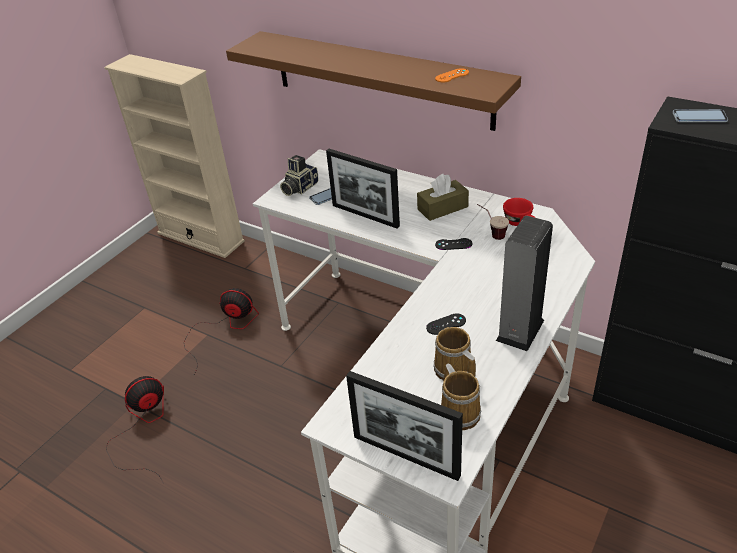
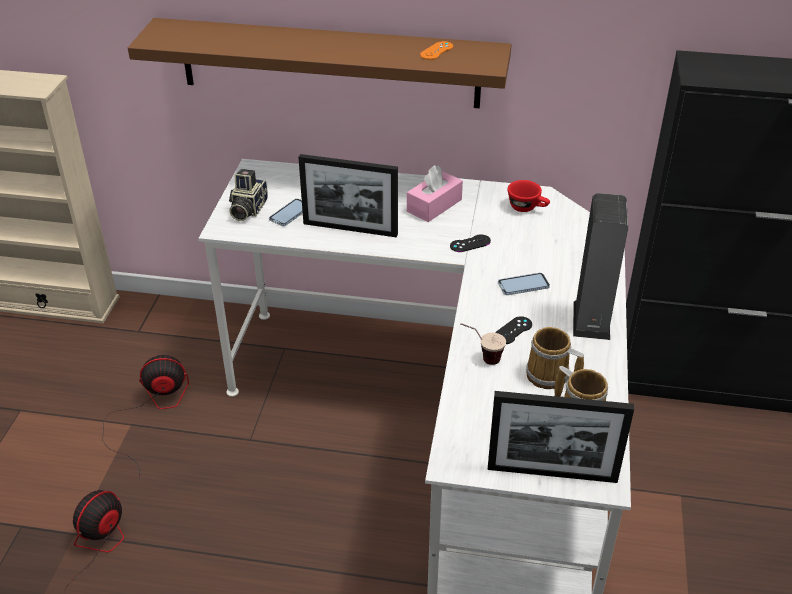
camera: 25 degrees left, 0 degrees up
(442, 208) = (434, 205): brown tissue box -> pink tissue box
(491, 234) = (504, 225): cup -> cup (481, 358)
(699, 117) = (720, 68): phone -> phone (523, 285)

